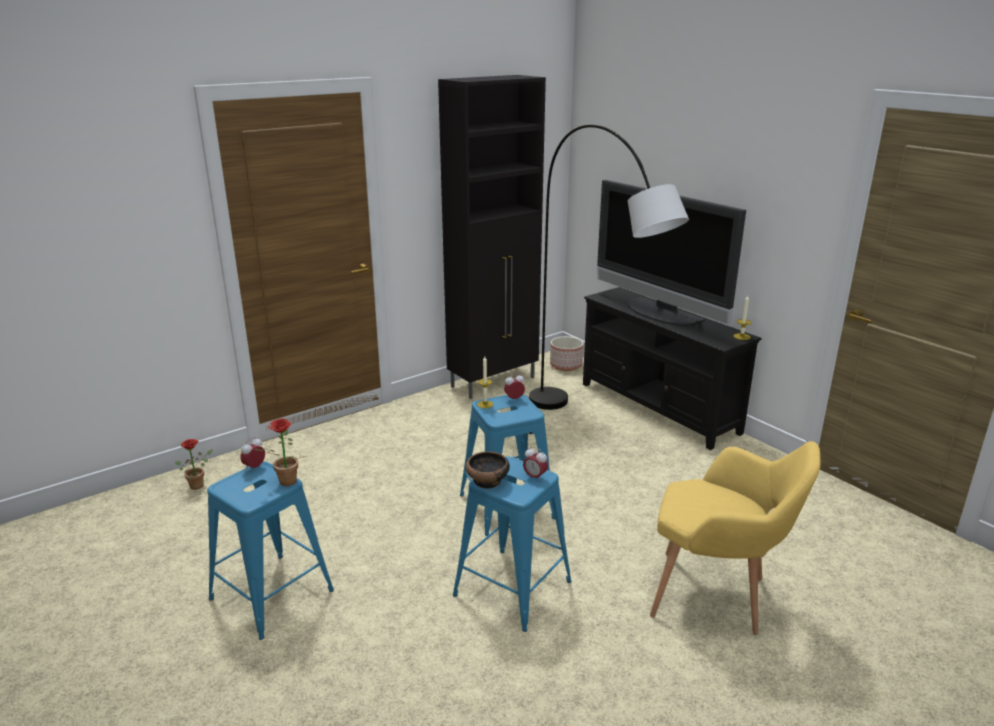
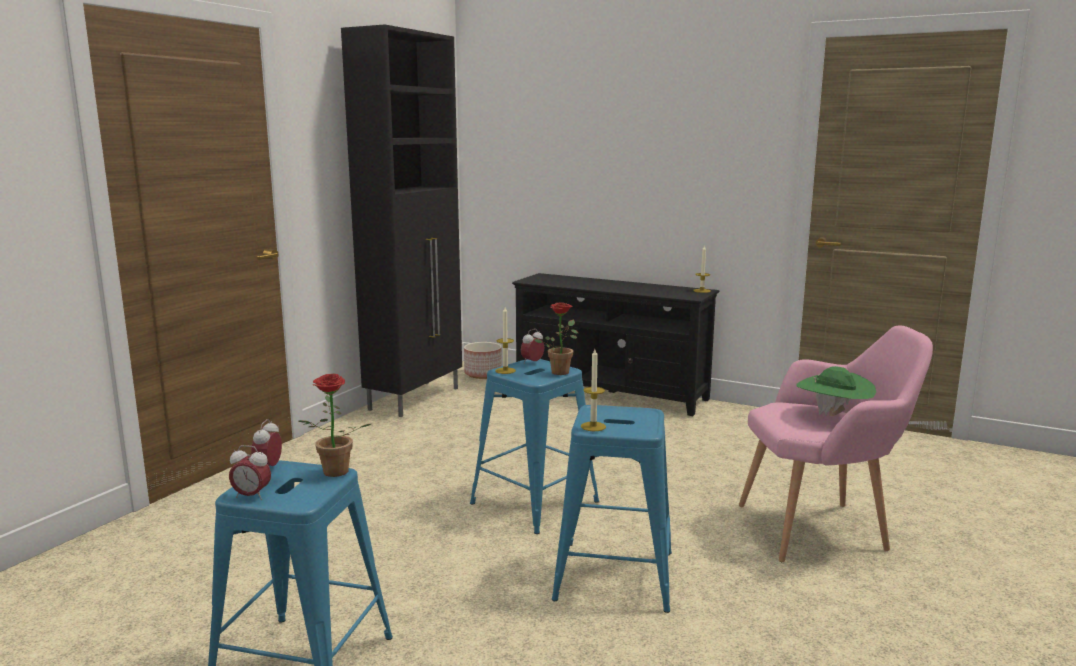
camera: 25 degrees left, 10 degrees down
(199, 484) = (81, 570): potted plant -> potted plant (560, 371)
(488, 481) = (593, 426): bowl -> candle
(535, 477) = (639, 415): alarm clock -> alarm clock (251, 496)
(593, 431) = (565, 422): grey floor lamp -> none
(660, 313) = (604, 284): television -> none
(717, 597) = (822, 529): yellow armchair -> pink armchair
(731, 508) = (833, 416): none -> green hat

